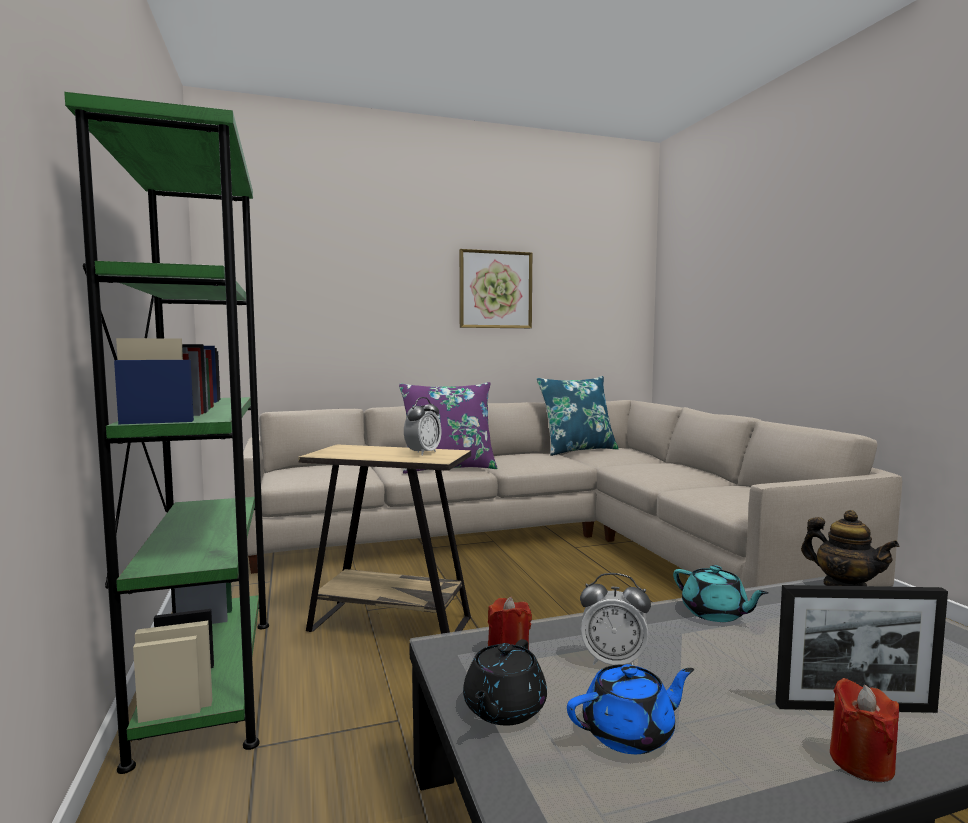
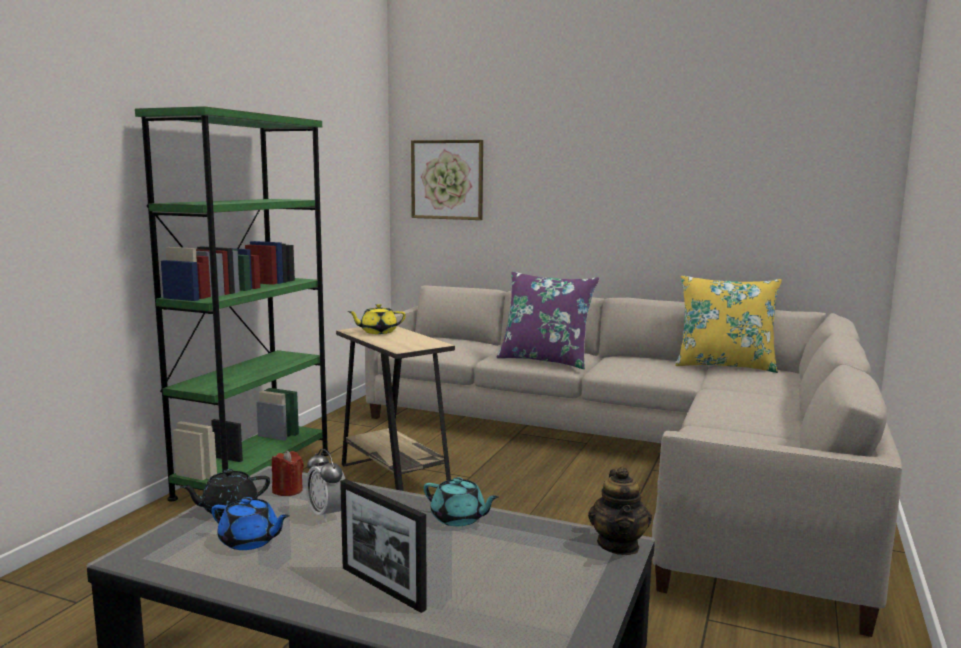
camera: 40 degrees right, 5 degrees up
(355, 451) = (377, 332): none -> yellow teapot
(423, 453) = (412, 341): alarm clock -> none
(495, 289) = (665, 169): picture -> picture (447, 179)
(577, 450) = (725, 365): blue pillow -> yellow pillow
(715, 613) = (459, 519): turquoise teapot -> turquoise teapot turned 60 degrees counterclockwise
(861, 762) = (311, 601): red candle -> none

